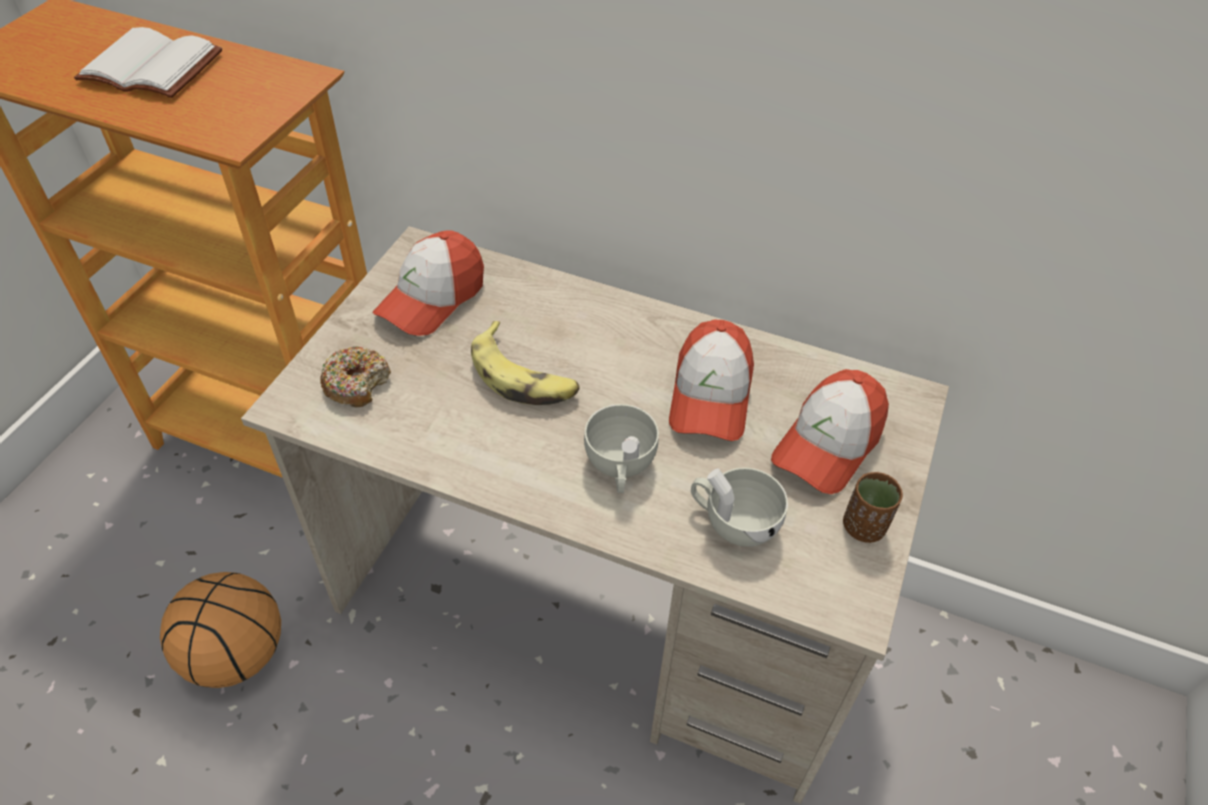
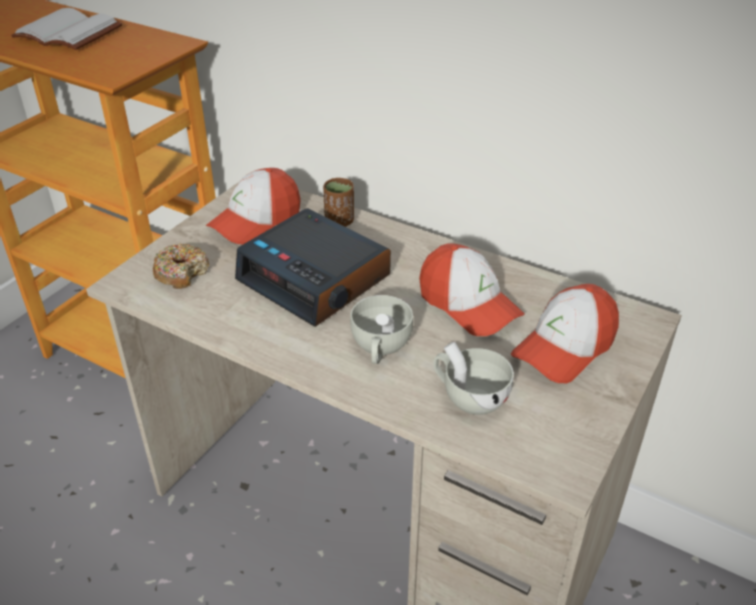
camera: 10 degrees right, 10 degrees down
(235, 655) = (70, 519): basketball -> none
(523, 376) = (316, 279): banana -> alarm clock
(710, 396) = (468, 305): cap -> cap turned 60 degrees counterclockwise
(864, 527) = (585, 412): brown cup -> brown cup (339, 222)

